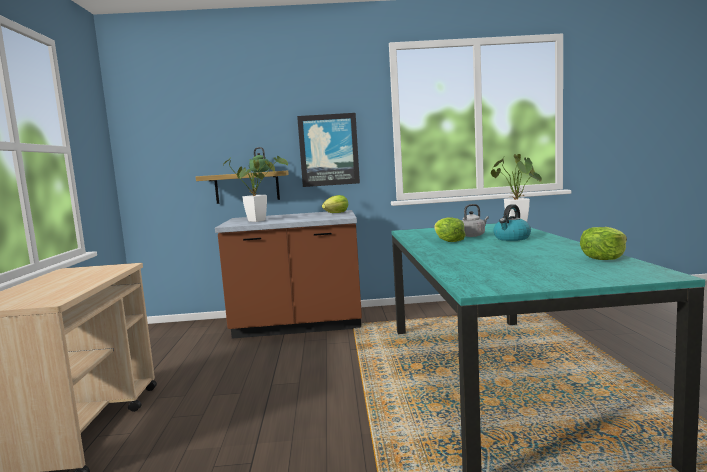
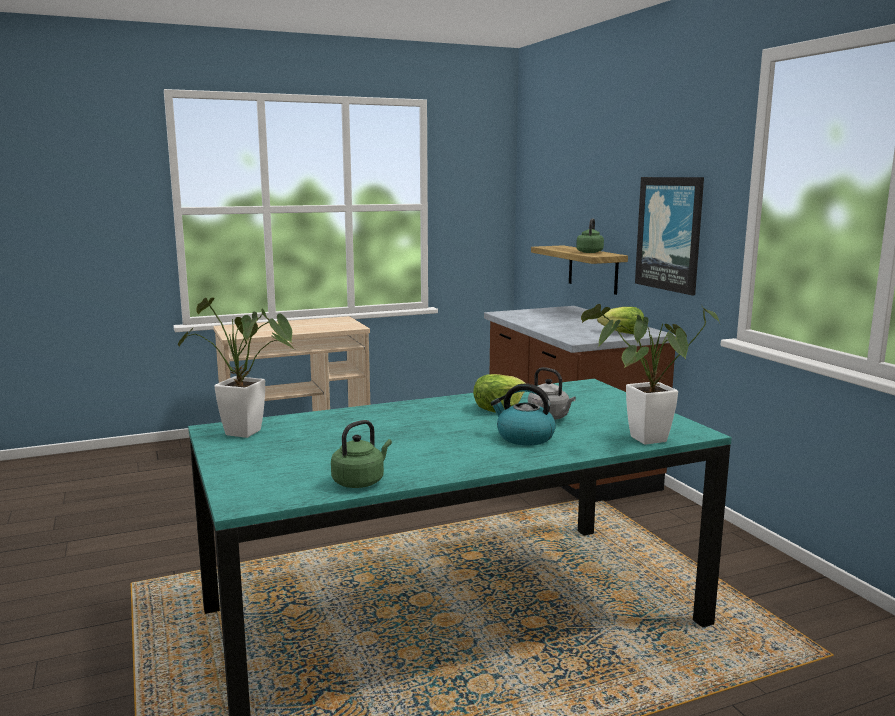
camera: 70 degrees right, 5 degrees up
(260, 220) = (542, 316): potted plant -> potted plant (250, 434)
(604, 257) = (360, 481): lettuce -> green kettle

